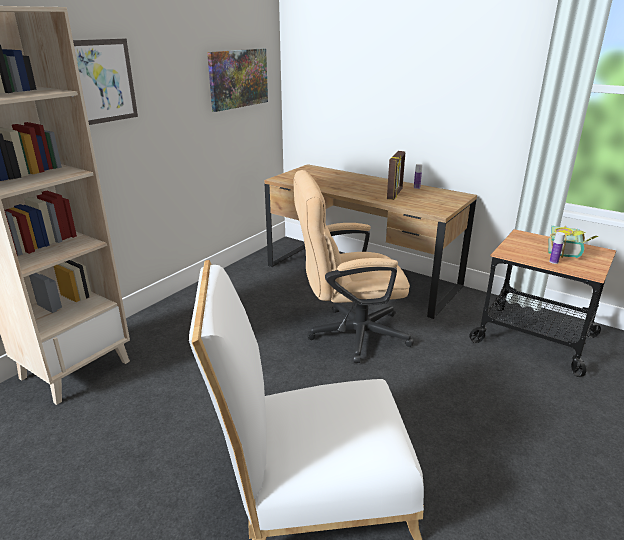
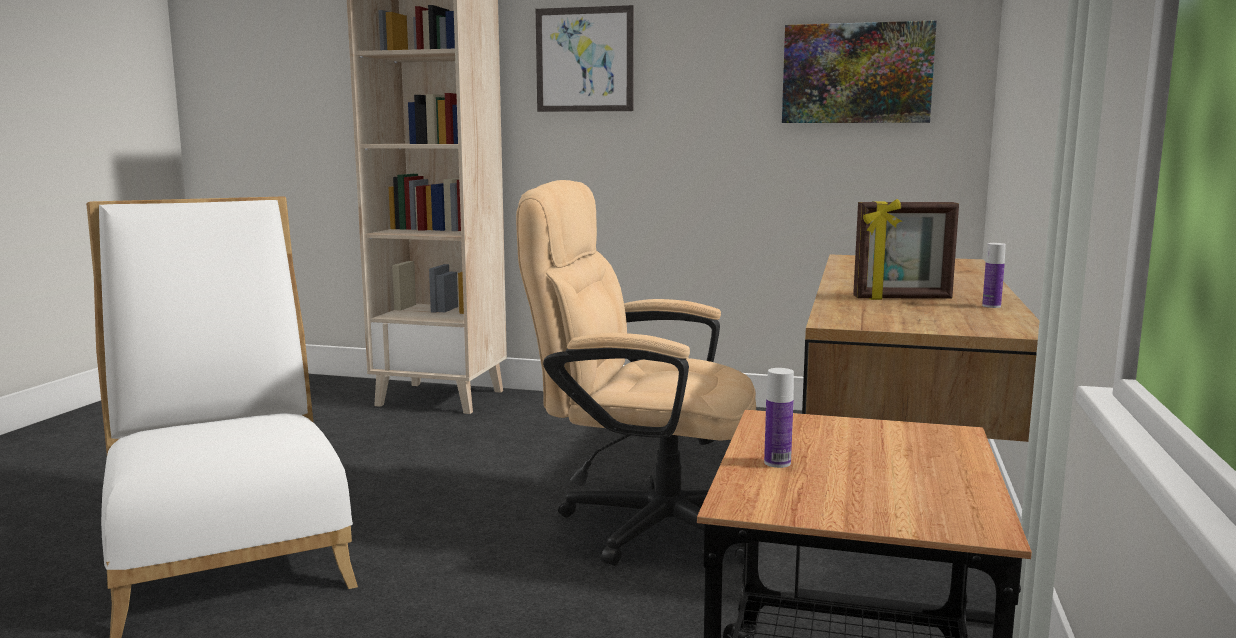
camera: 70 degrees right, 15 degrees down
(349, 334) = (644, 523): beige office chair -> beige office chair turned 45 degrees counterclockwise
(568, 252) = (890, 481): book -> none

